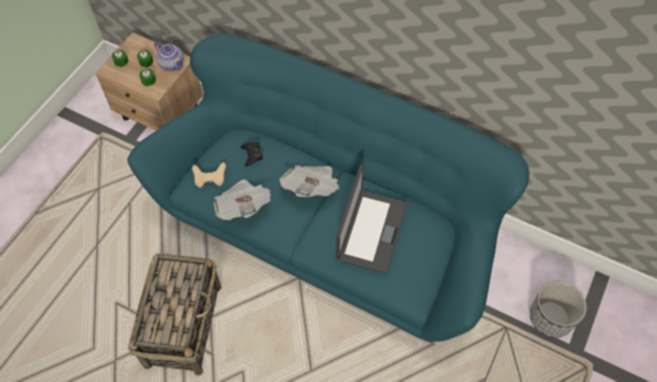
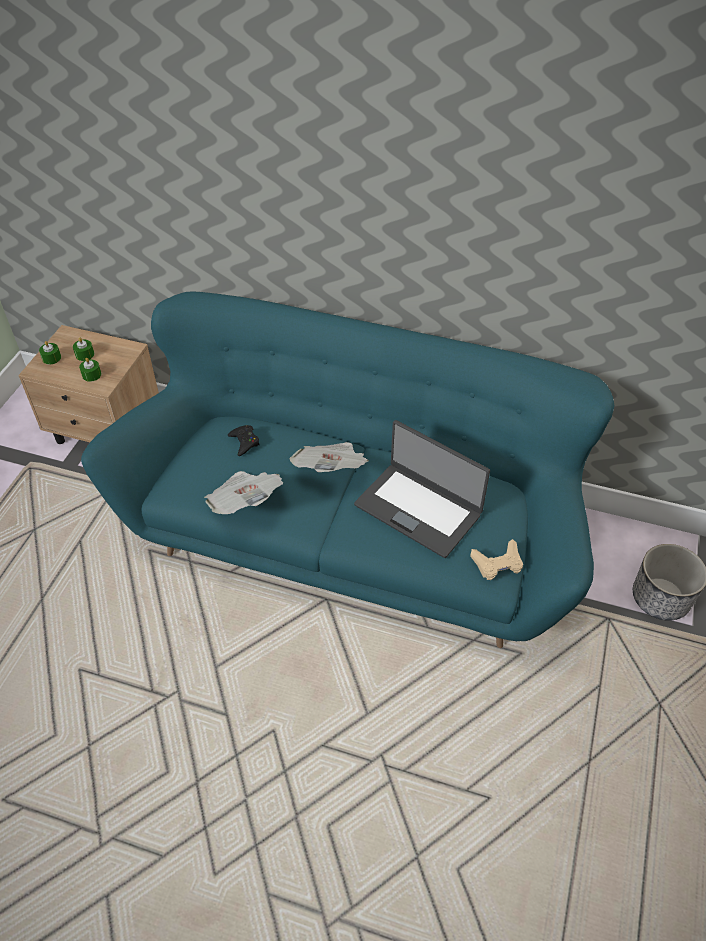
camera: 10 degrees left, 10 degrees down
(172, 64) = (120, 354): teapot -> none
(184, 324) = (180, 682): basket -> none
(209, 177) = (193, 475): beige game controller -> beige game controller (497, 563)
(370, 231) = (418, 509): laptop -> laptop turned 120 degrees clockwise

